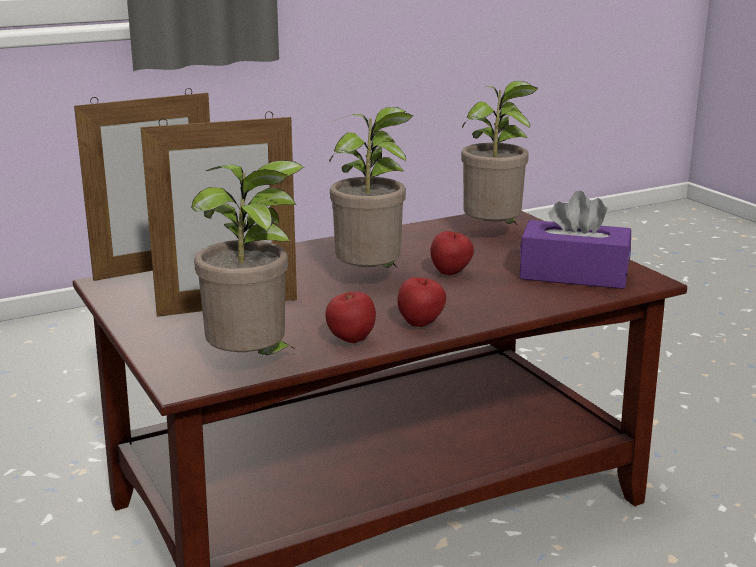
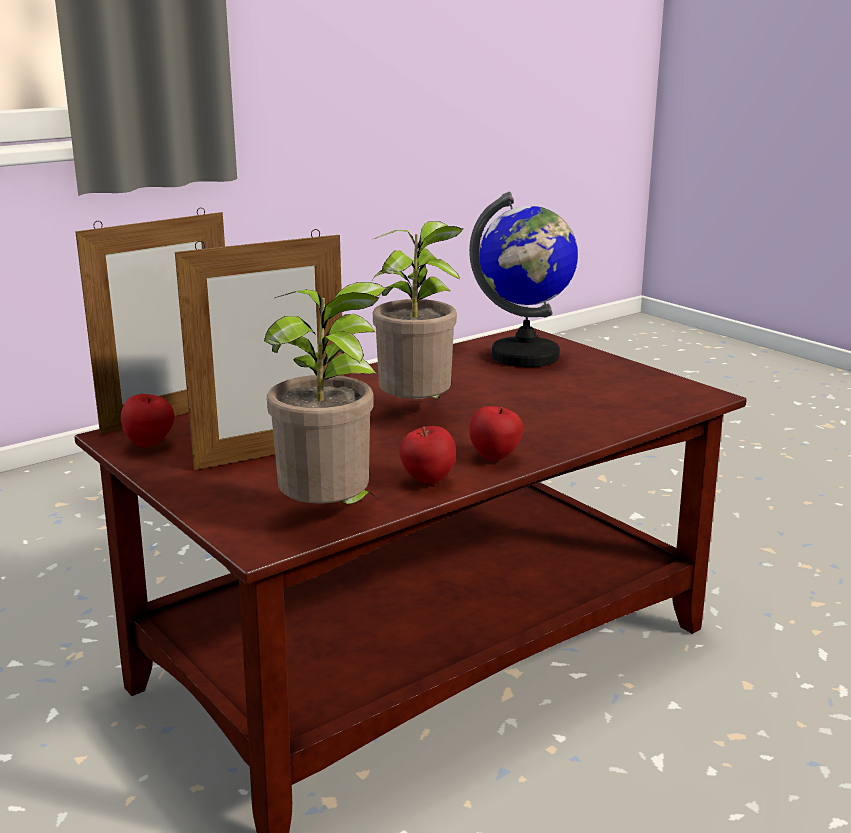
camera: 10 degrees left, 0 degrees up
(451, 274) = (500, 401): apple -> apple (150, 445)
(494, 234) = (525, 356): potted plant -> globe
(573, 274) = (628, 394): purple tissue box -> none

